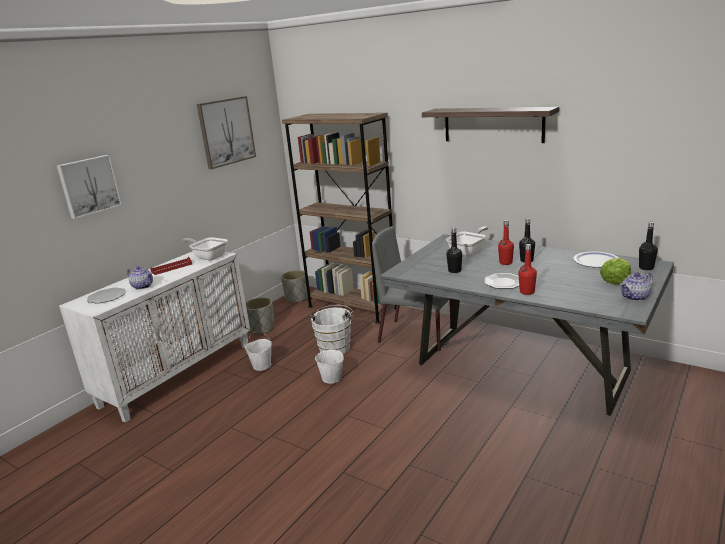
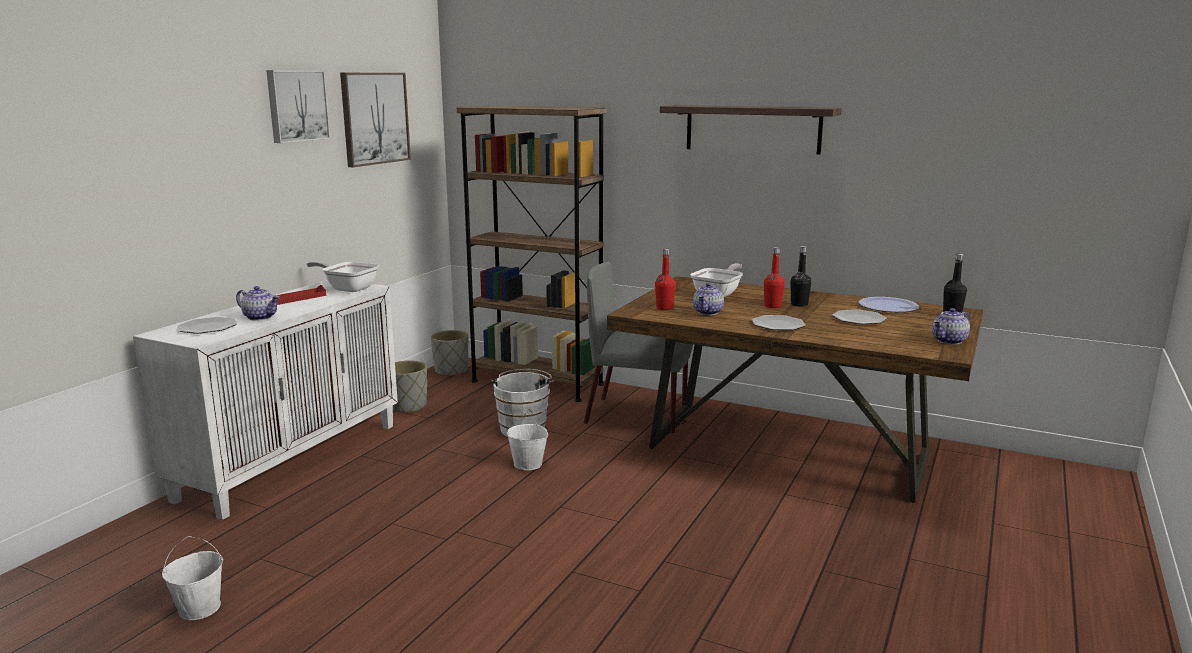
camera: 10 degrees left, 5 degrees down
(89, 186) = (189, 165): picture -> picture (296, 105)
(262, 365) = (419, 450): white bucket -> white bucket (199, 608)
(454, 271) = (708, 312): black bottle -> teapot
(522, 368) = (789, 452): grey dining table -> brown dining table
(527, 292) = (812, 334): red bottle -> red bottle (664, 307)
(569, 275) = (859, 319): none -> plate
(615, 280) = (919, 325): lettuce -> none

